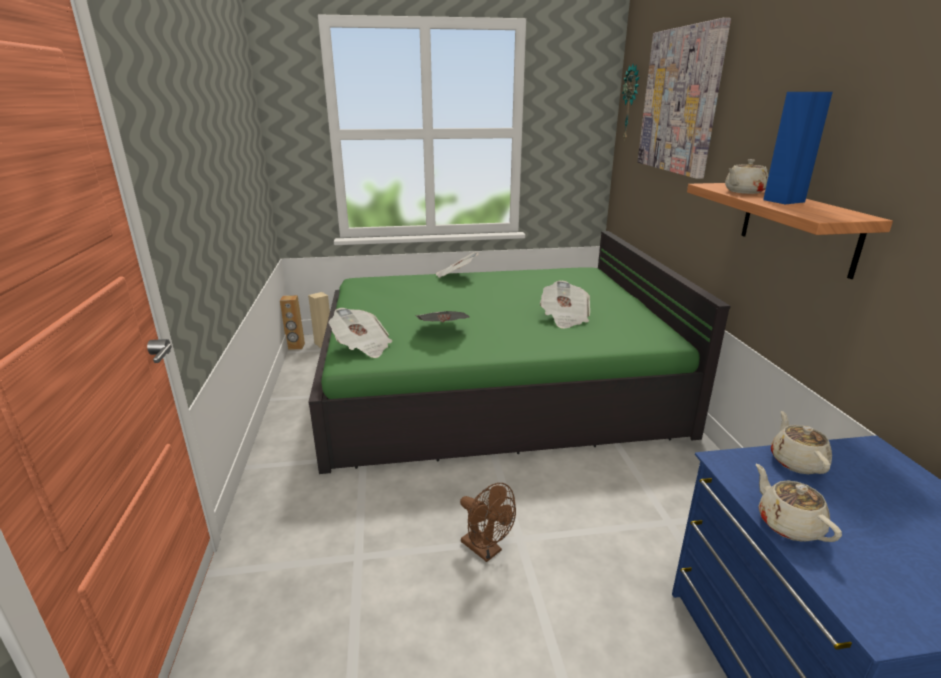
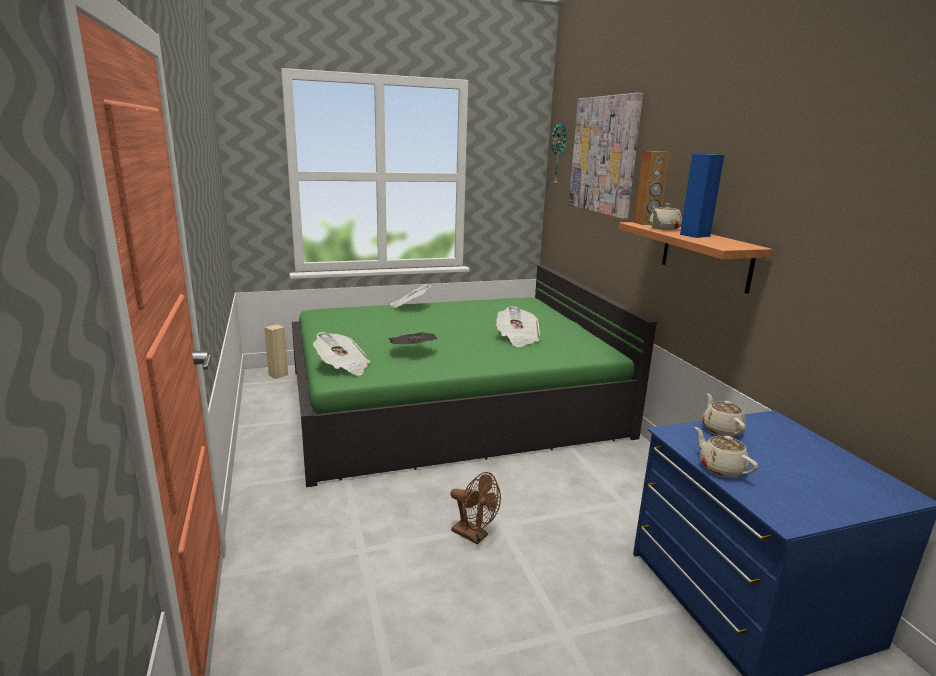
camera: 10 degrees left, 5 degrees down
(296, 346) = (250, 379): brown speaker -> brown speaker (646, 223)

